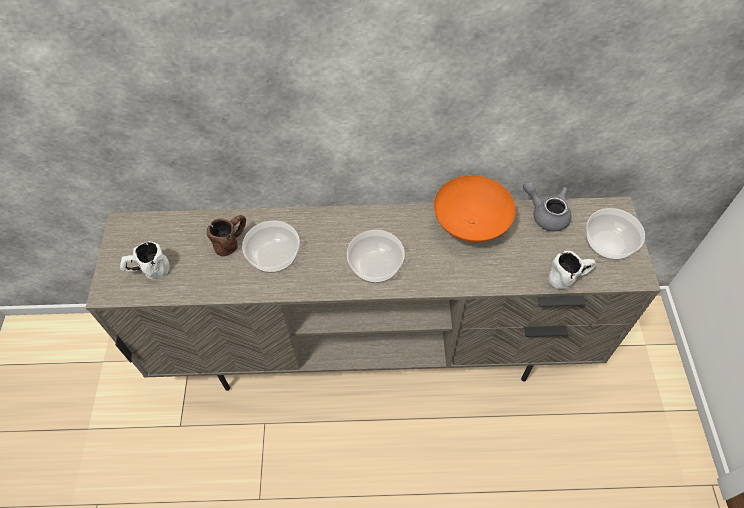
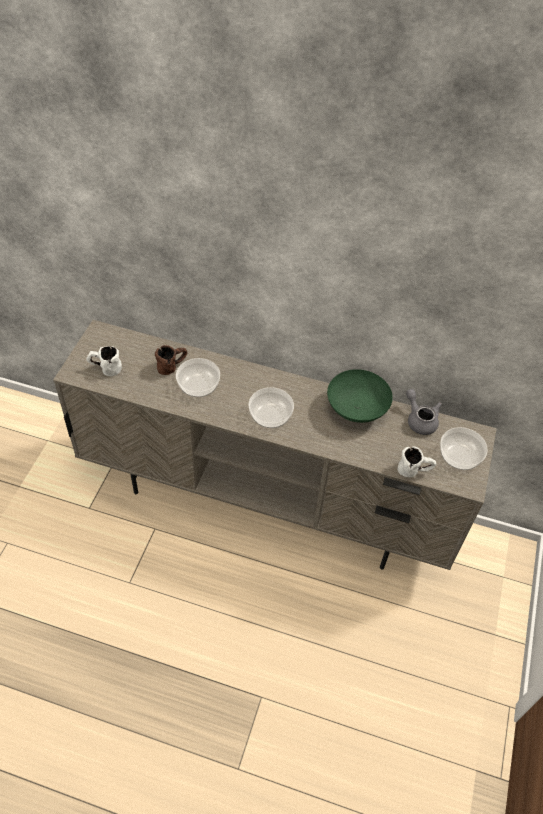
camera: 15 degrees right, 5 degrees down
(472, 224) = (357, 409): orange bowl -> green bowl

